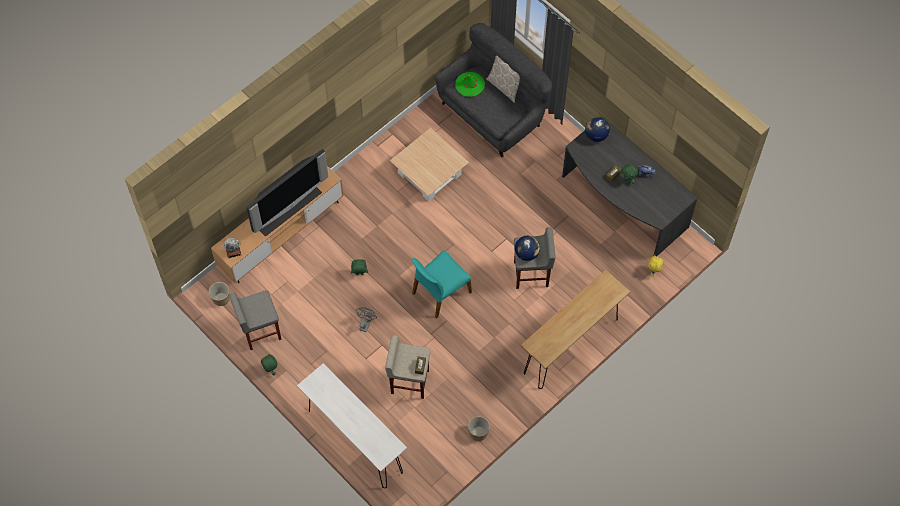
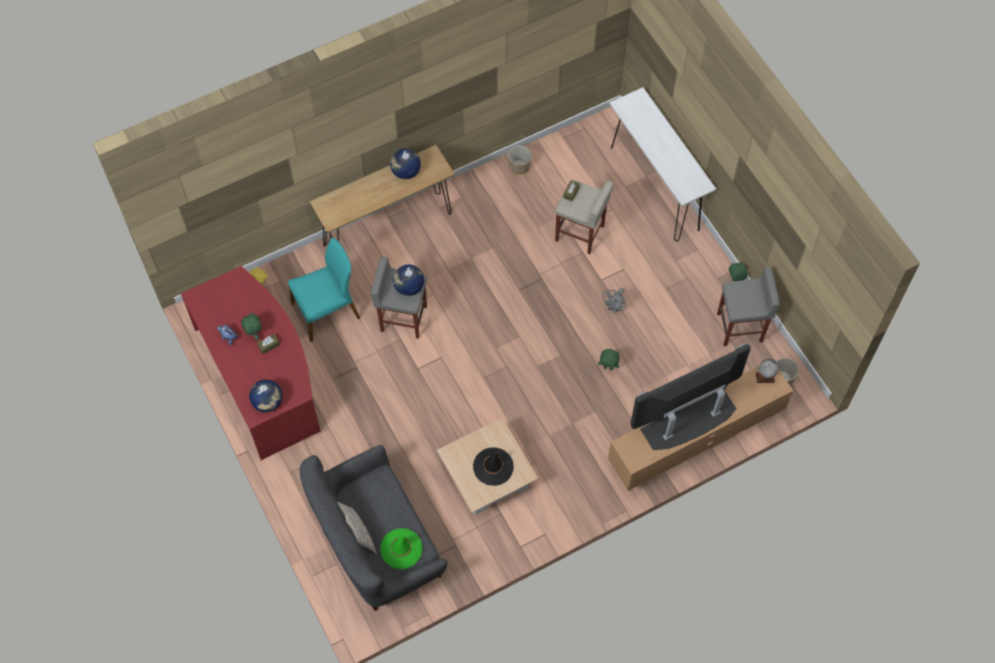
camera: 165 degrees left, 0 degrees up
(424, 160) = (493, 466): none -> black hat
(440, 292) = (517, 322): turquoise chair -> turquoise chair (327, 310)
(561, 335) = (406, 172): none -> globe
(622, 204) = (261, 377): grey desk -> red desk

